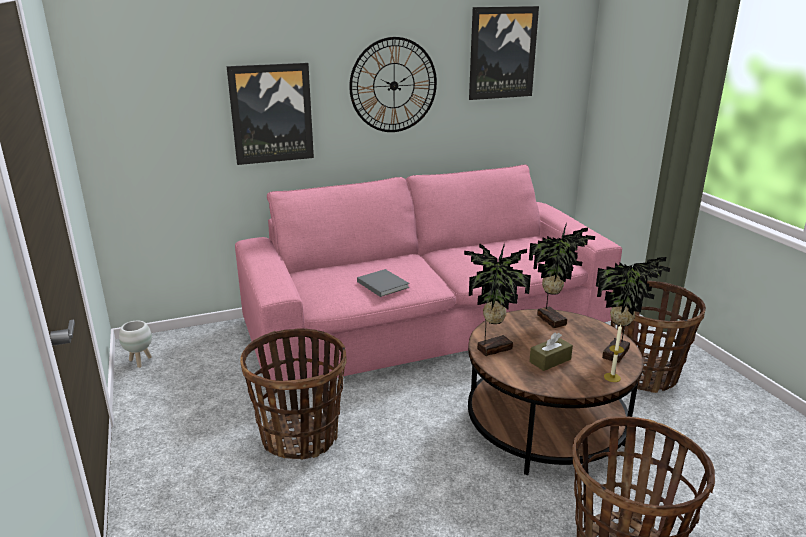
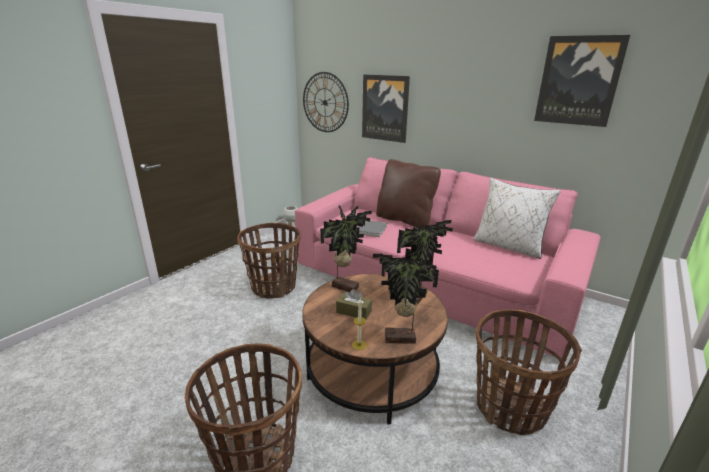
camera: 55 degrees right, 0 degrees up
(378, 259) = (405, 220): none -> brown pillow
(393, 85) = (469, 99): wall clock -> wall clock (325, 102)
(506, 242) = (508, 246): none -> white pillow

